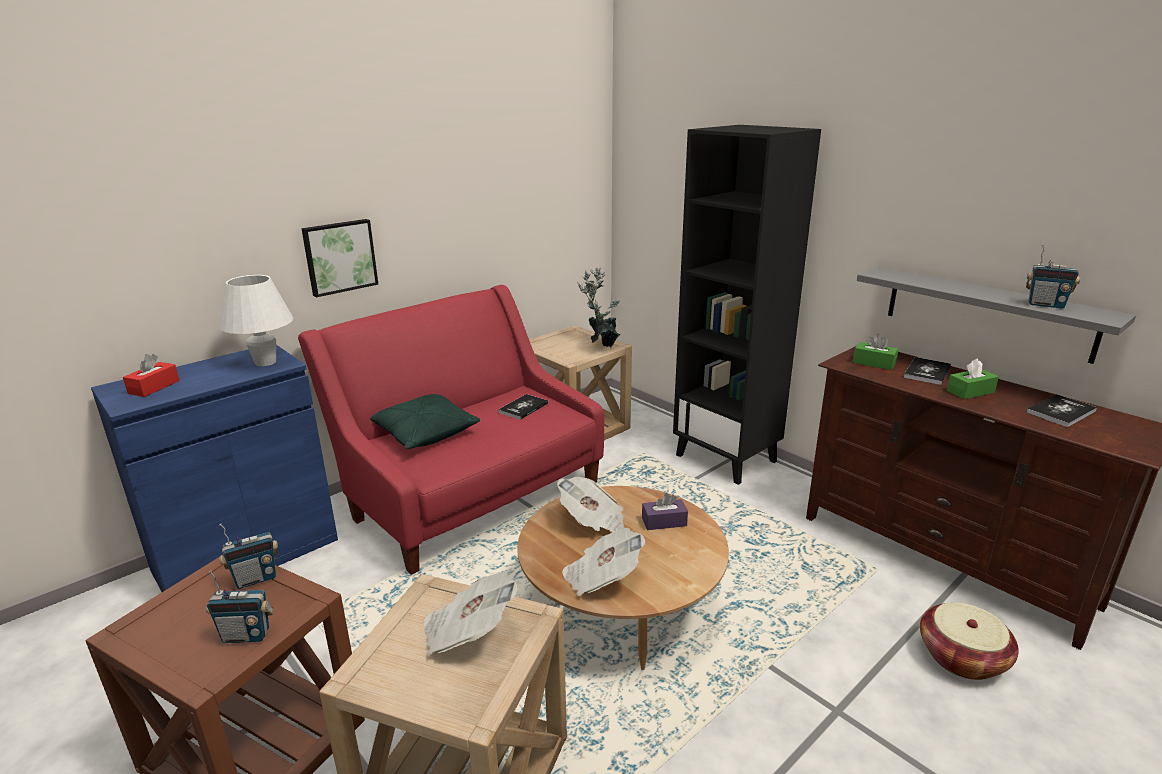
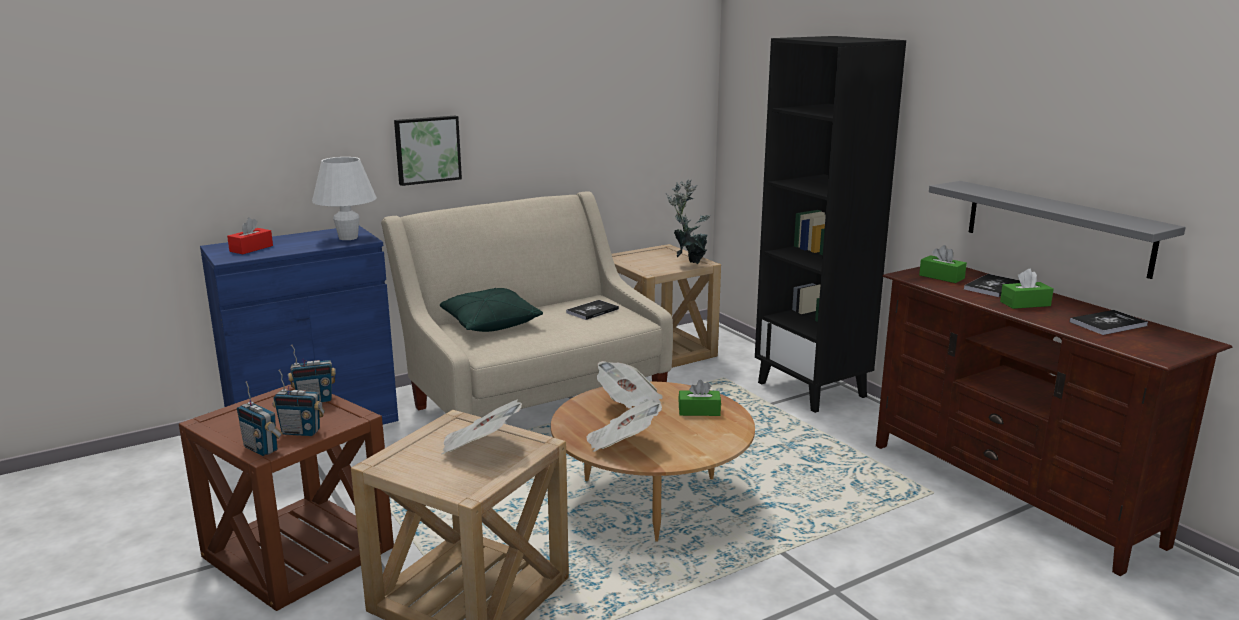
camera: 10 degrees right, 5 degrees down
(470, 494) = (533, 397): red sofa -> beige sofa
(664, 522) = (699, 411): purple tissue box -> green tissue box
(961, 657) = (985, 568): basket -> none
(1045, 305) = (1098, 215): radio -> radio (261, 449)

